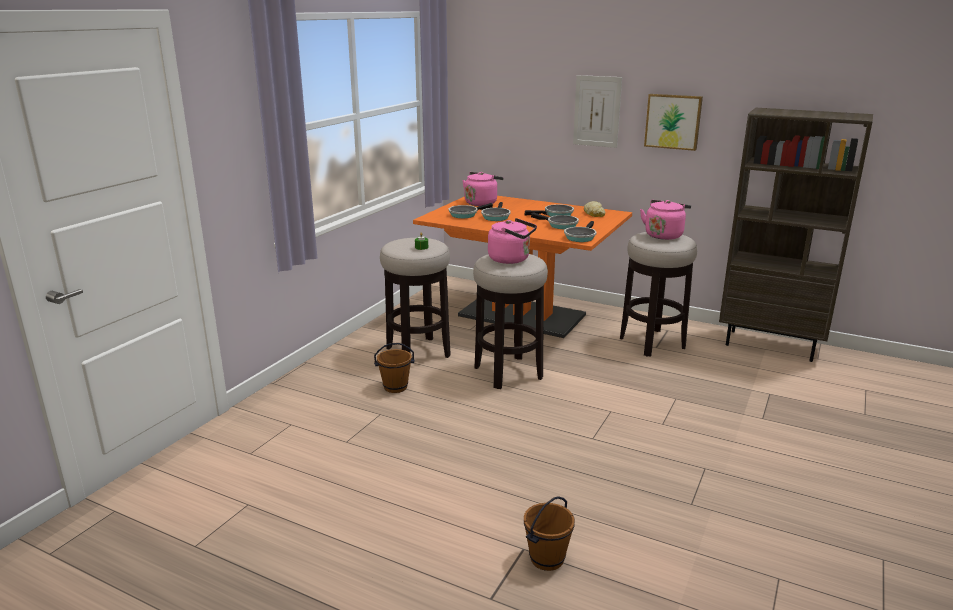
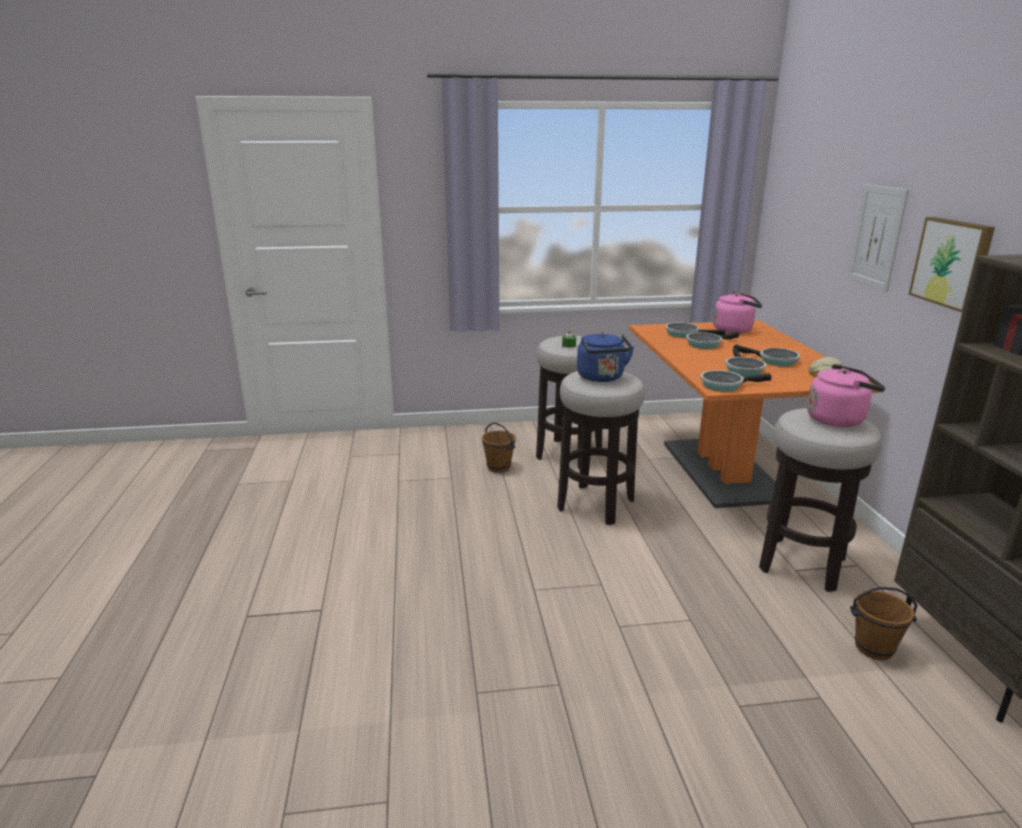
camera: 55 degrees right, 0 degrees up
(511, 259) = (602, 378): pink kettle -> blue kettle
(546, 558) = (315, 626): brown bucket -> brown bucket (873, 648)

